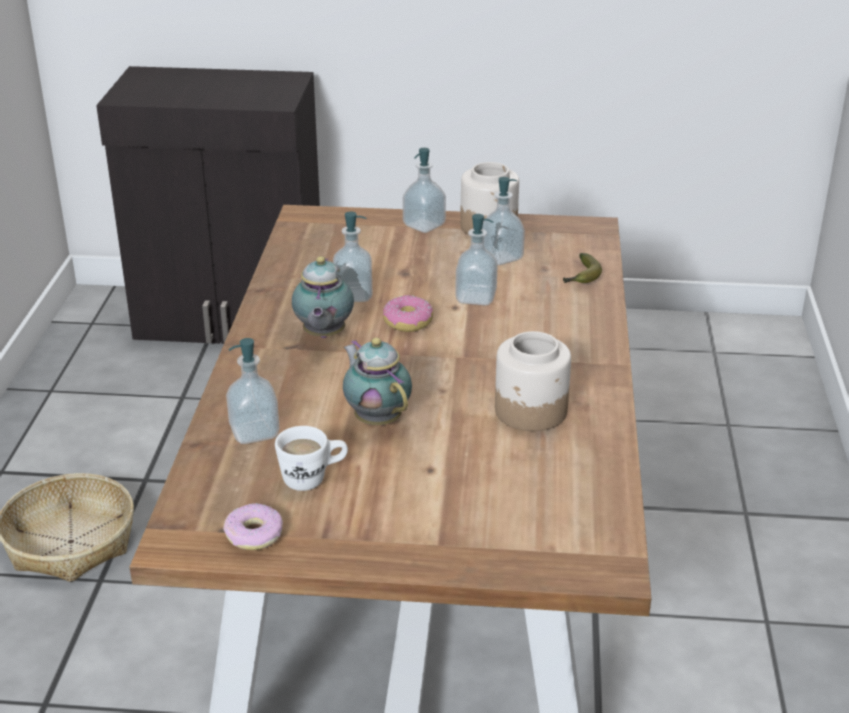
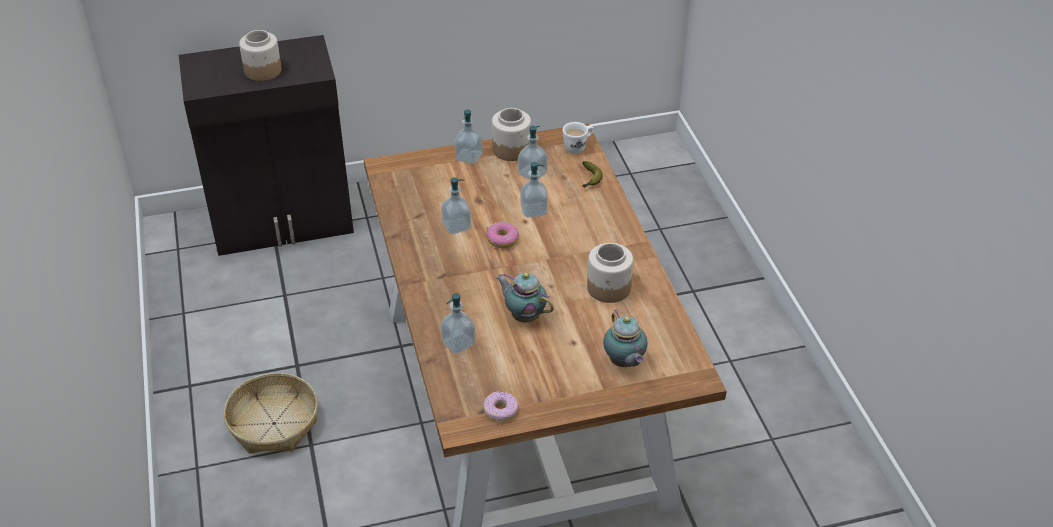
camera: 20 degrees left, 10 degrees up
(212, 92) = (262, 71): none -> jar
(313, 479) = (512, 366): white mug -> white mug (578, 147)
(323, 335) = (456, 263): teapot -> teapot (624, 363)

